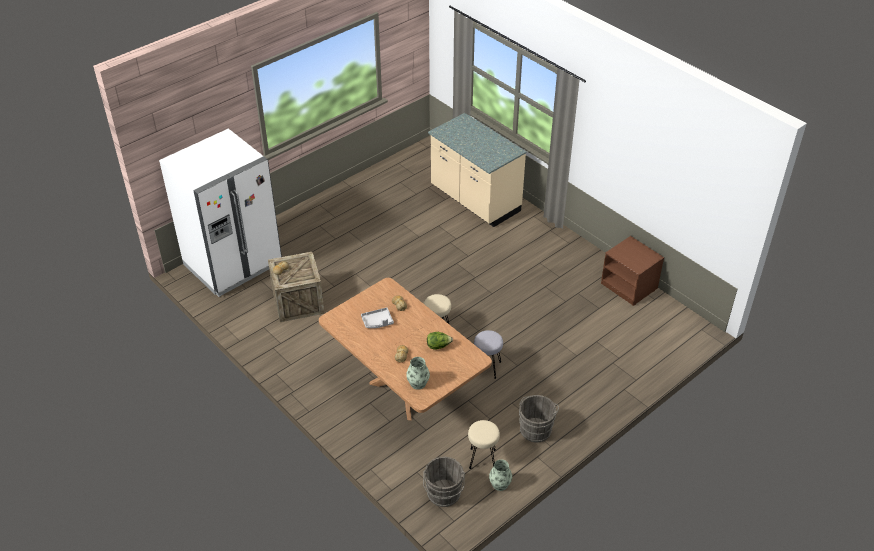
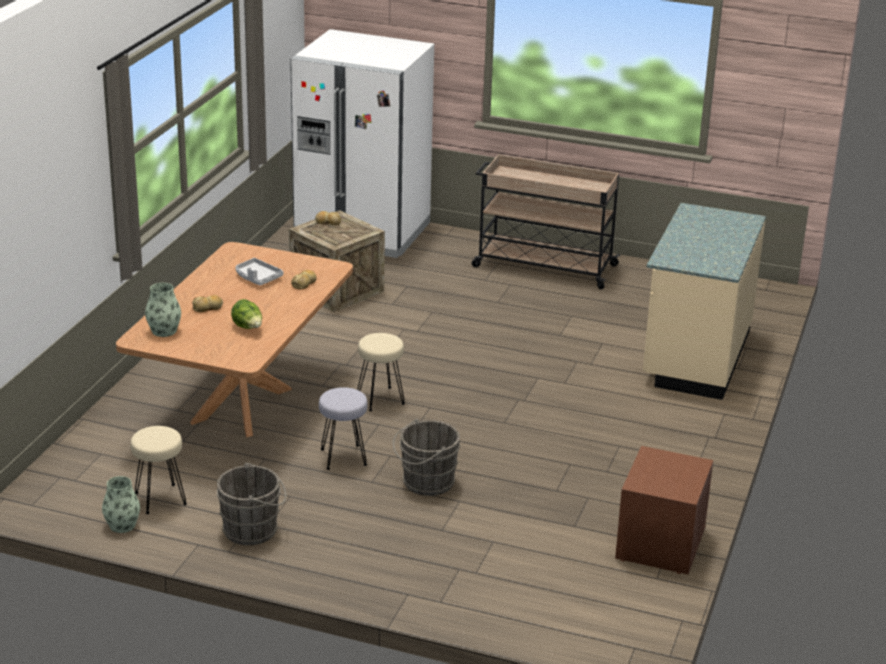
camera: 60 degrees right, 15 degrees down
(338, 210) = (543, 266): none -> beige cart
(443, 495) = (72, 485): grey bucket -> grey bucket (425, 483)

